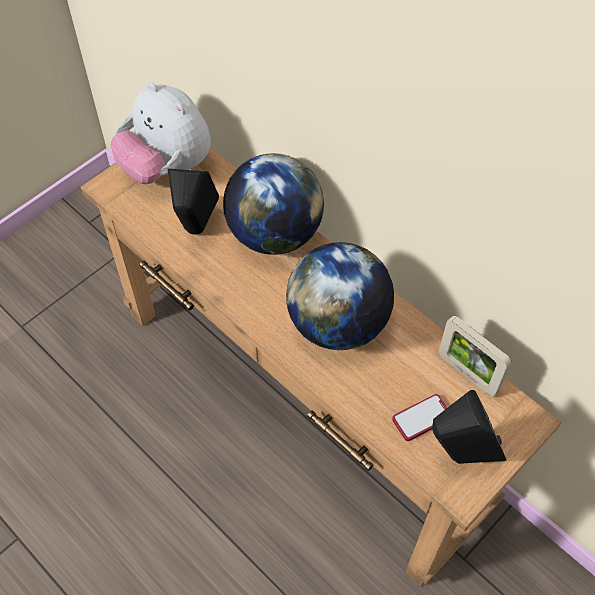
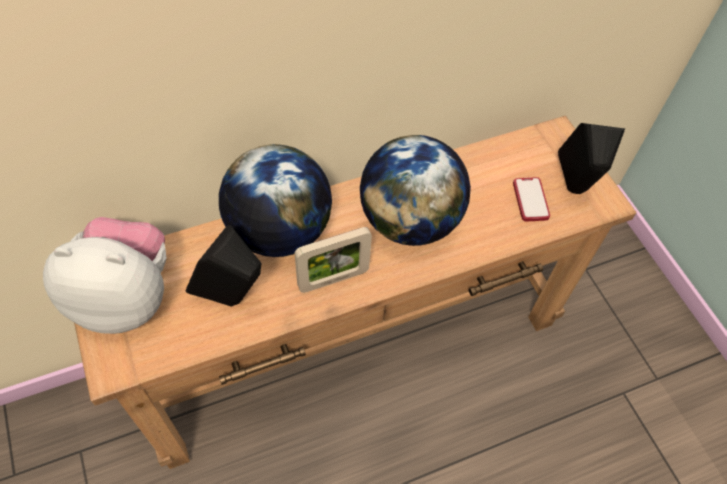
camera: 70 degrees left, 0 degrees up
(166, 167) = (125, 297): plush toy -> plush toy turned 150 degrees counterclockwise
(467, 373) = (500, 152): picture frame -> picture frame (333, 279)

